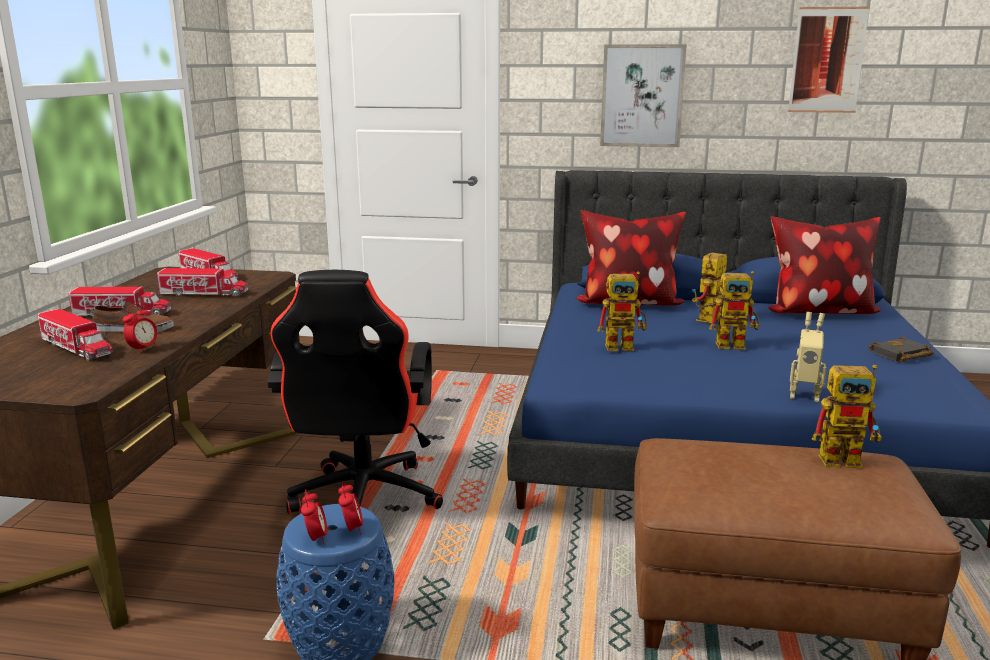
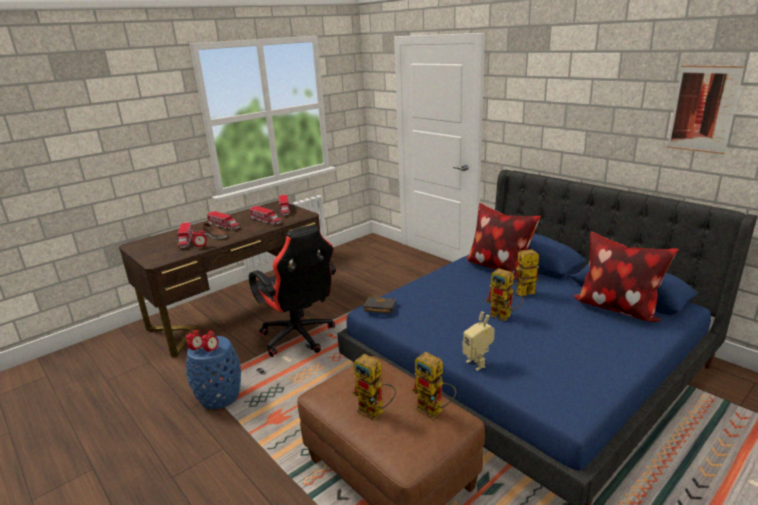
camera: 40 degrees right, 5 degrees up
(362, 505) = (300, 340): black office chair -> black office chair turned 75 degrees counterclockwise
(625, 346) = (437, 297): toy robot -> toy robot (376, 412)
(642, 96) = (563, 125): picture -> none
(900, 355) = (605, 360): black book -> black book (379, 308)

